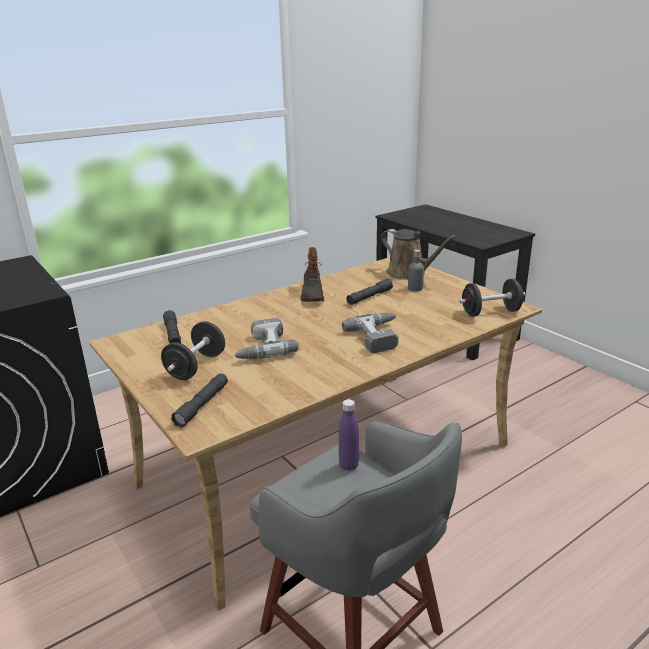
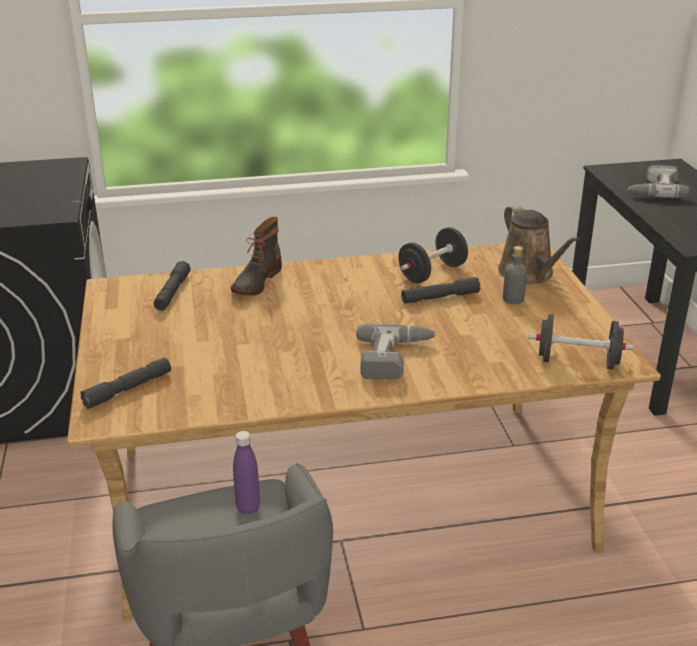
camera: 25 degrees right, 5 degrees up
(196, 367) = (161, 341): black dumbbell -> black dumbbell (432, 273)
(262, 347) = (249, 335): power drill -> power drill (653, 189)
(311, 294) = (372, 276): boot -> boot (256, 281)

